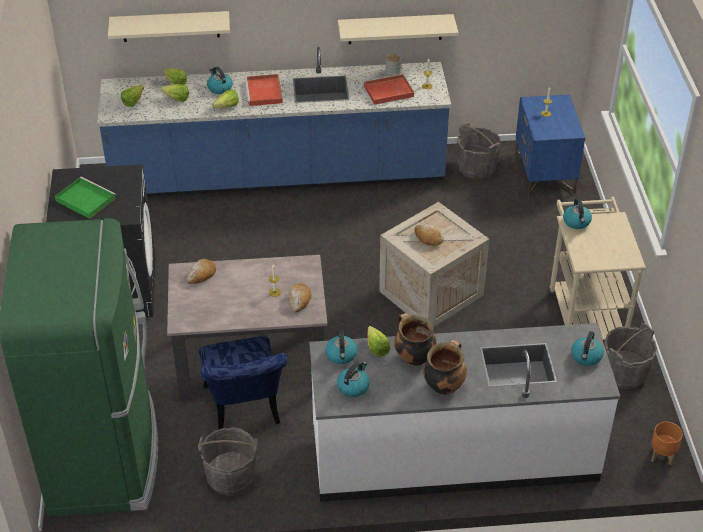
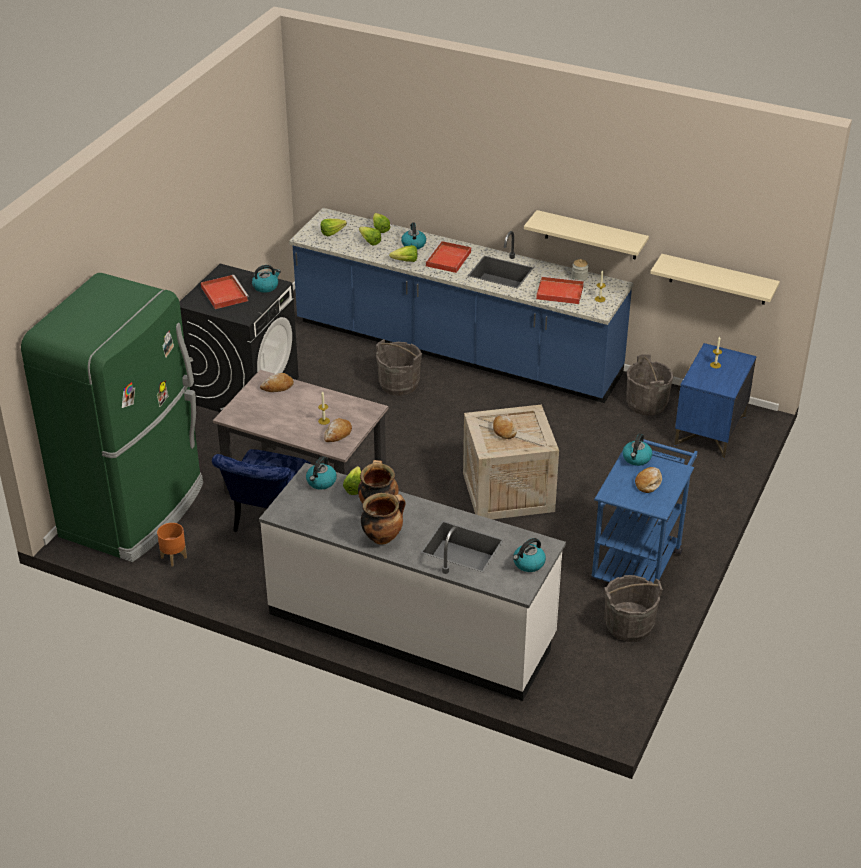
camera: 30 degrees right, 5 degrees down
(84, 199) = (223, 293): green tray -> red tray
(170, 26) = (386, 174): beige shelf -> beige shelf (718, 279)
(231, 477) = (215, 566): grey bucket -> grey bucket (399, 384)
(353, 386) = (308, 508): kettle -> kettle (266, 286)
(584, 310) = (639, 560): beige cart -> blue cart
(604, 240) = (648, 483): none -> bread
(662, 456) = (600, 706): orange planter -> orange planter (173, 557)

